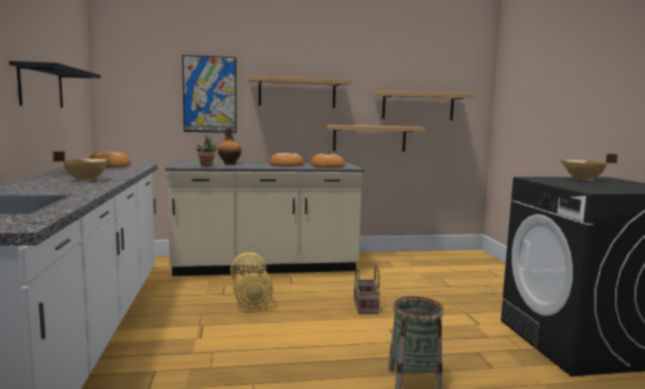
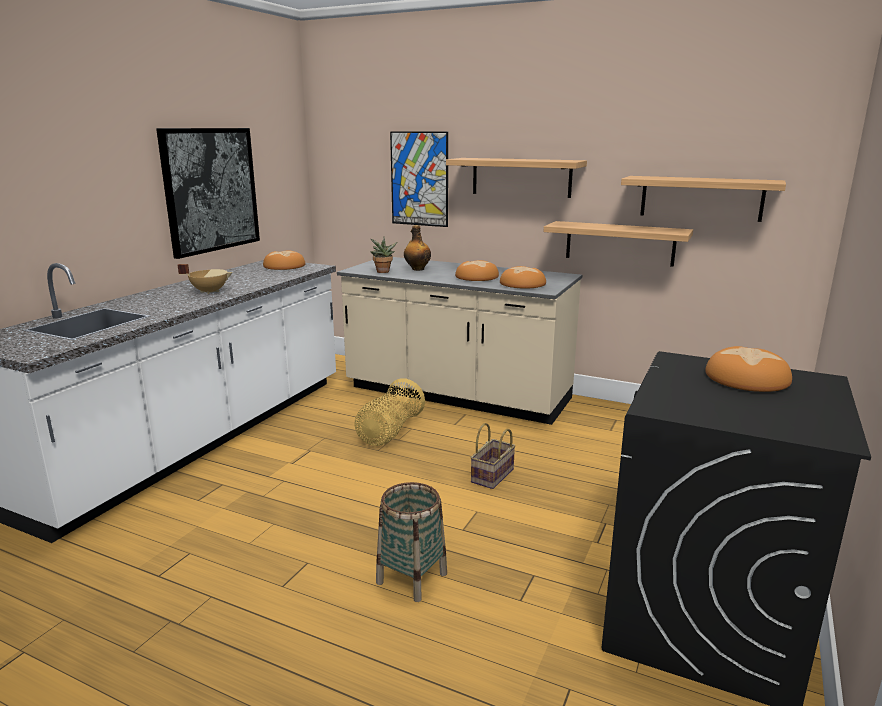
camera: 35 degrees right, 10 degrees up
(41, 87) = (211, 190): black shelf -> picture
(583, 180) = (746, 379): beige cooking pot -> bread

